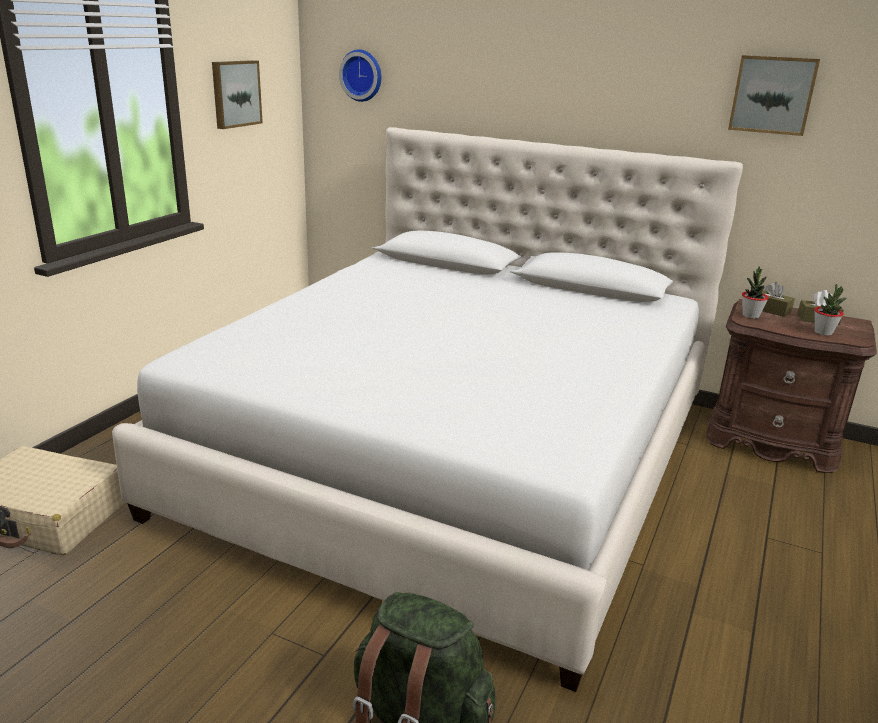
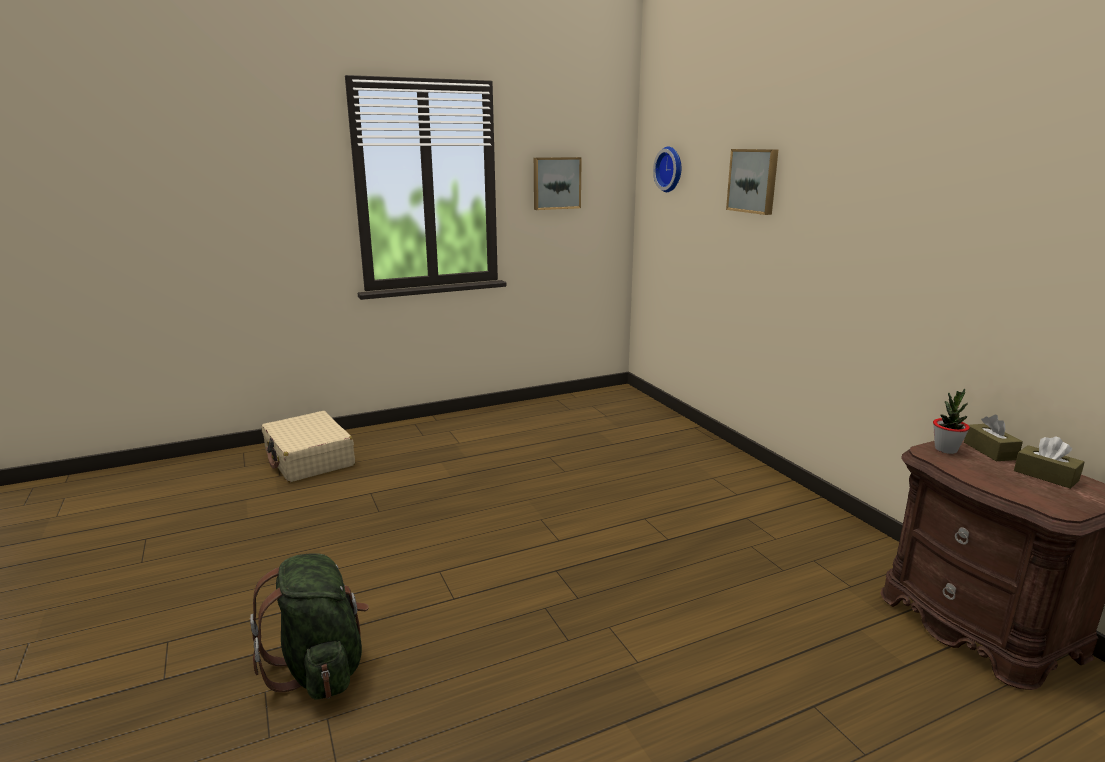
camera: 40 degrees right, 5 degrees down
(453, 455) = (598, 511): white bed -> none
(772, 95) = (1019, 177): picture -> picture (753, 181)
(823, 332) = (1021, 489): potted plant -> none

